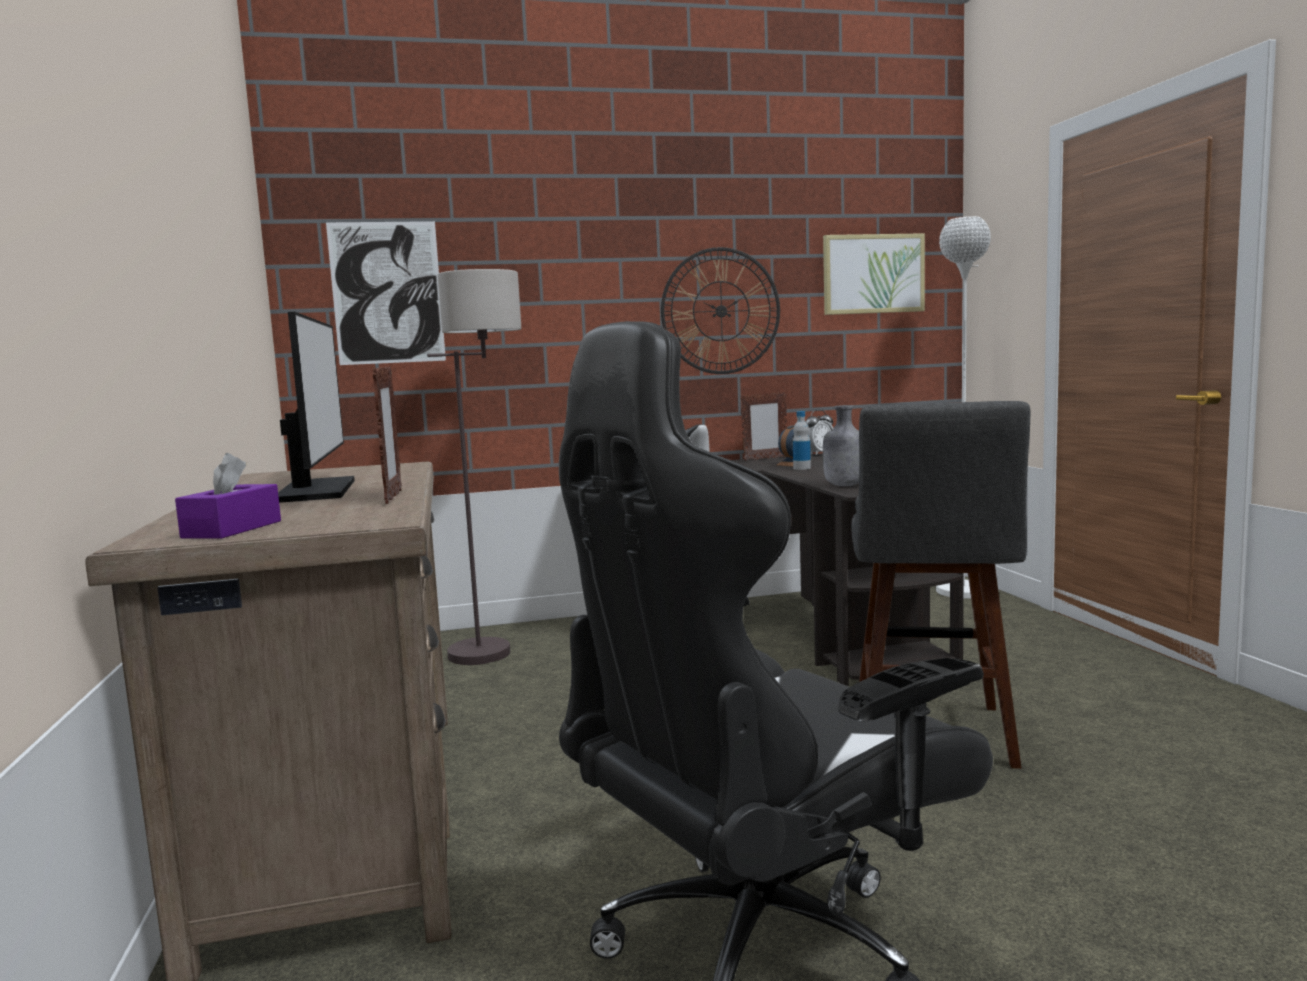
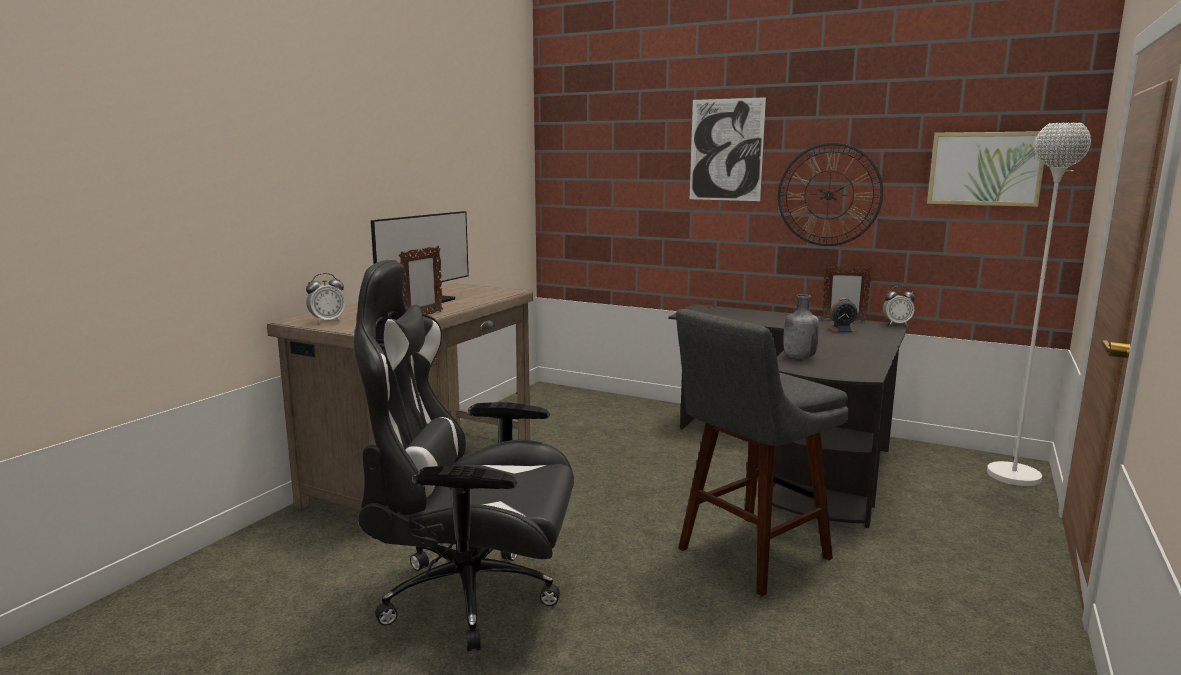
camera: 40 degrees right, 5 degrees up
(232, 529) = (327, 321): purple tissue box -> alarm clock
(387, 293) = (596, 170): picture -> picture (726, 150)
(496, 650) = (615, 413): grey floor lamp -> none
(802, 468) = (832, 335): bottle -> none

